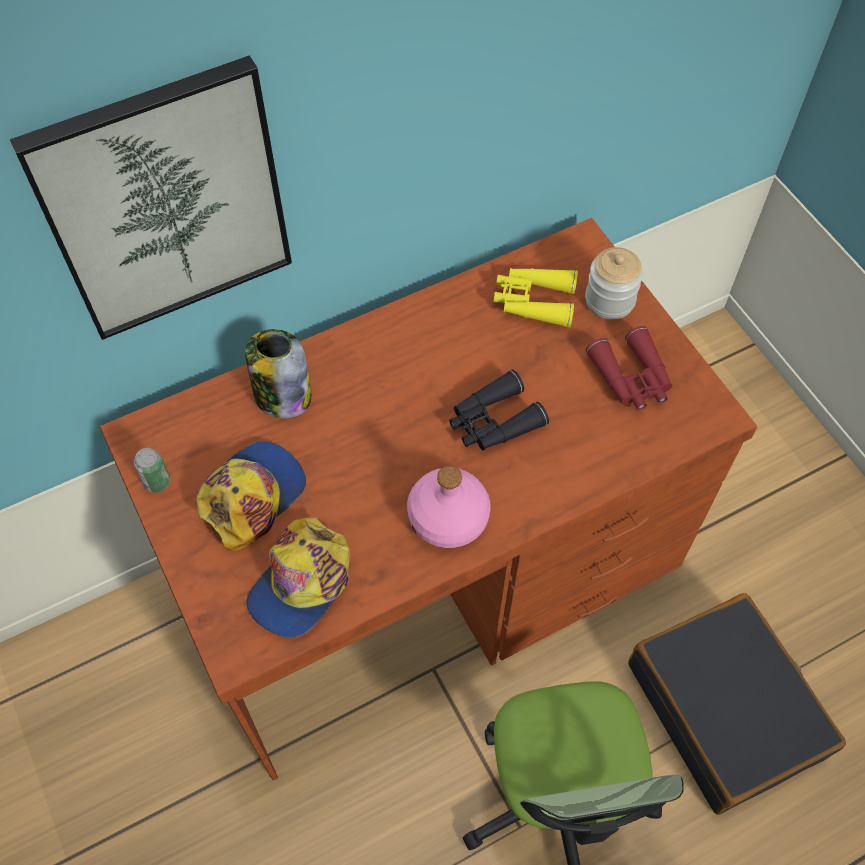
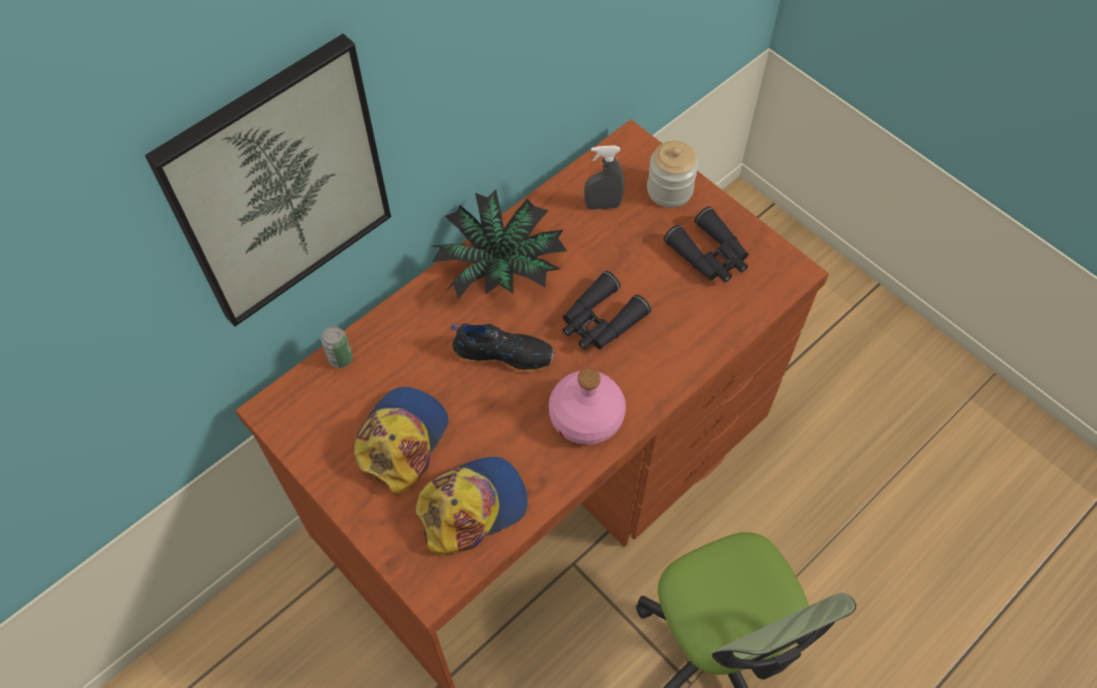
camera: 15 degrees left, 0 degrees up
(157, 482) = (308, 448): can -> can (340, 358)
(282, 395) = (400, 341): jar -> none
(301, 582) = (472, 507): cap -> cap turned 135 degrees counterclockwise
(383, 431) = (503, 353): none -> black shoe
(407, 343) = (500, 268): none -> potted plant
(533, 301) = (603, 205): yellow binoculars -> grey spray bottle
(631, 378) = (709, 255): red binoculars -> black binoculars
(725, 709) = (839, 532): black suitcase -> none

